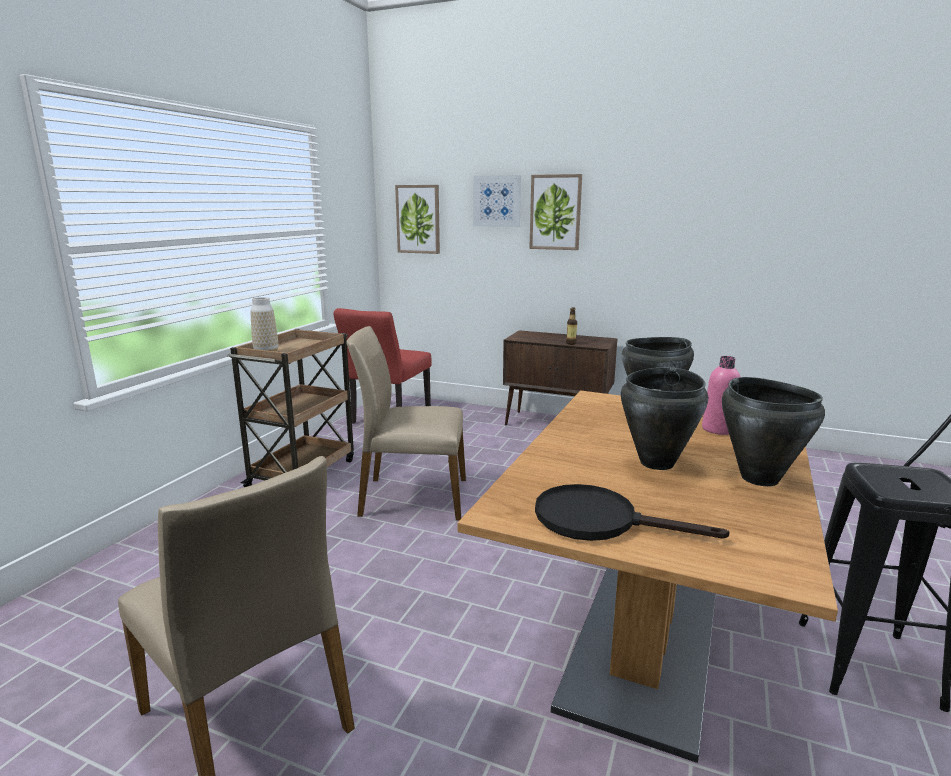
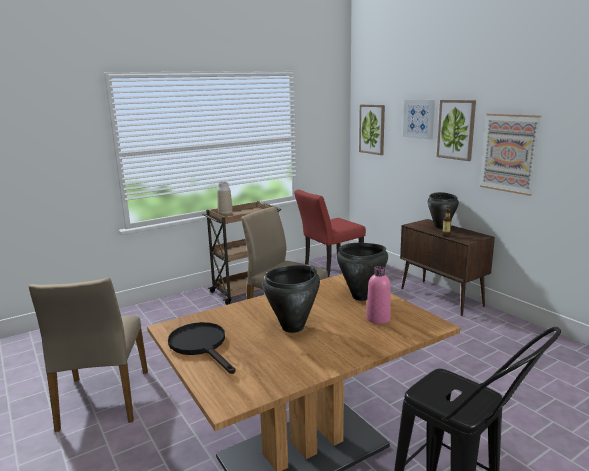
camera: 35 degrees right, 0 degrees up
(631, 236) = (509, 153): none -> picture
(759, 478) = (331, 354): black cooking pot -> black cooking pot (441, 227)

